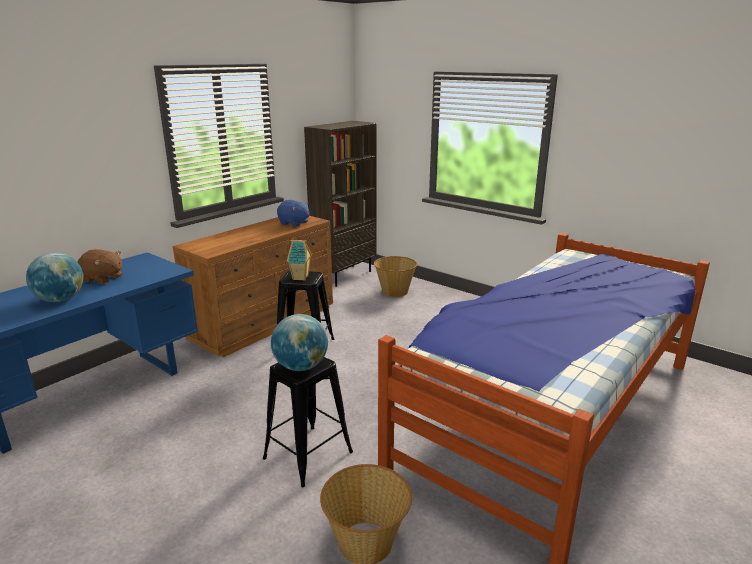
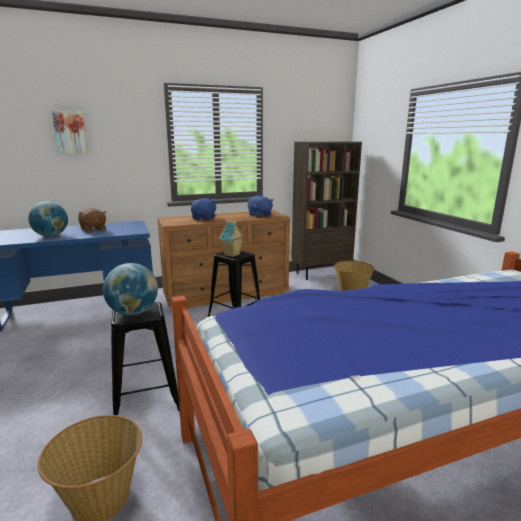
camera: 30 degrees right, 5 degrees down
(37, 146) = (70, 132): none -> picture
(237, 238) = (204, 218): none -> blue plush toy

